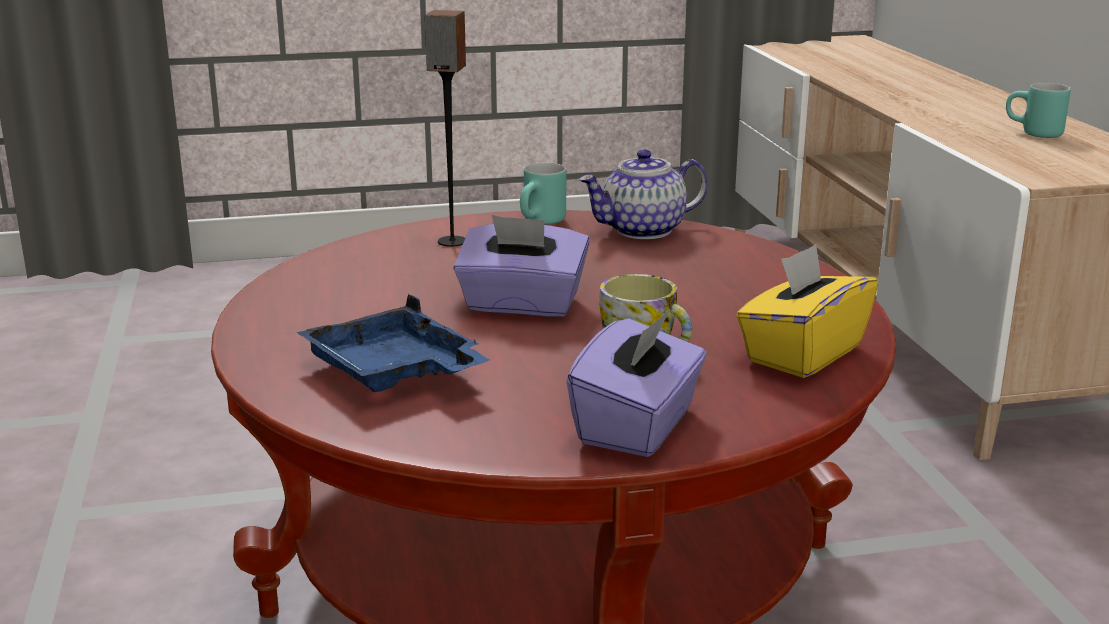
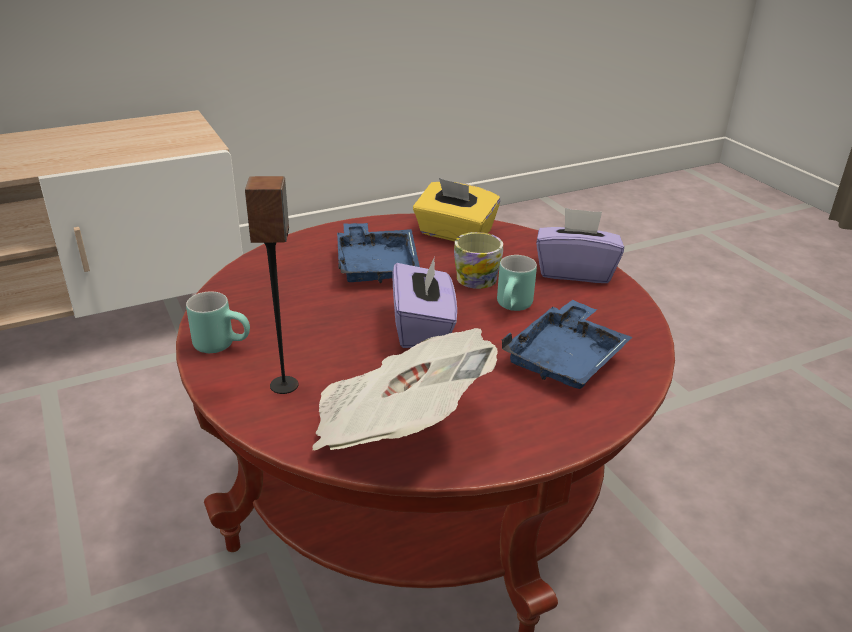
camera: 105 degrees left, 10 degrees up
(347, 277) = (396, 426): none -> newspaper
(643, 230) = (240, 295): teapot -> none
(700, 294) = (376, 265): none -> blue tray
(1032, 134) = (90, 140): turquoise mug -> turquoise mug (514, 308)

